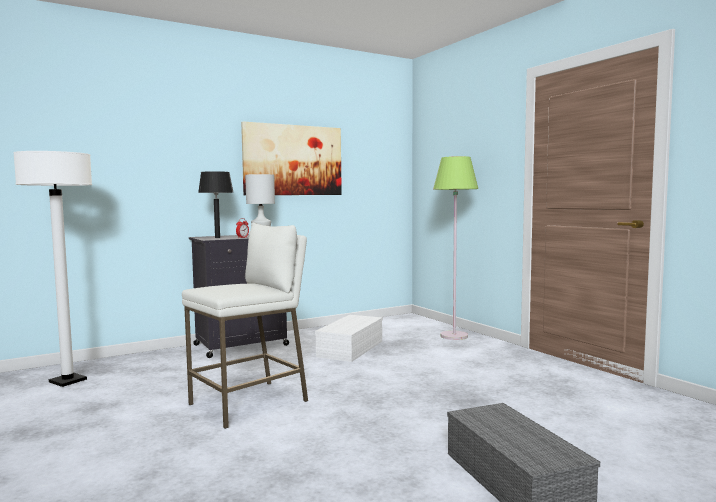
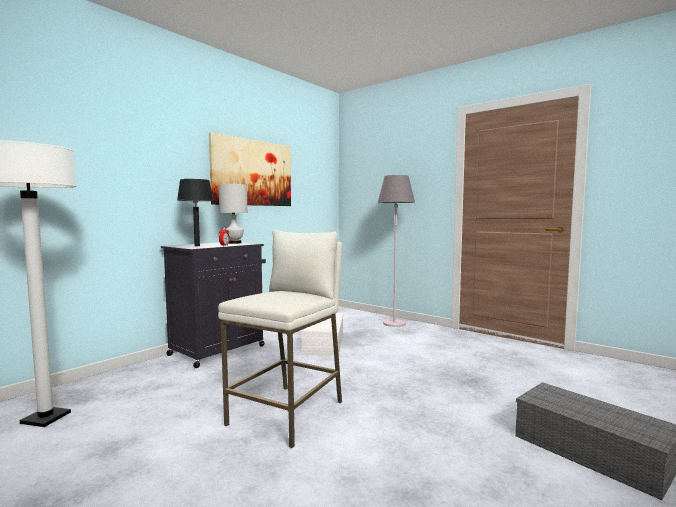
camera: 20 degrees left, 0 degrees up
(454, 336) = (394, 323): green floor lamp -> grey floor lamp

